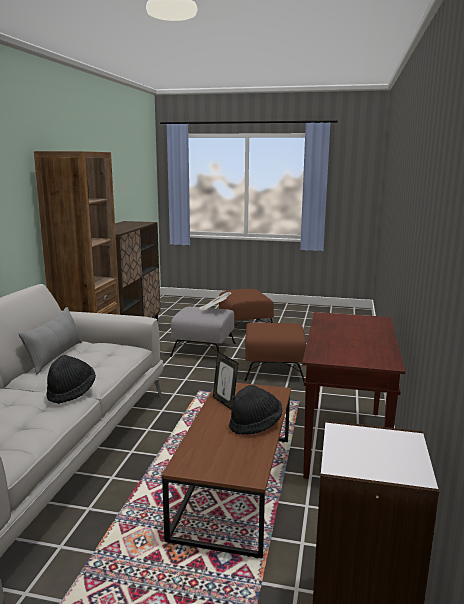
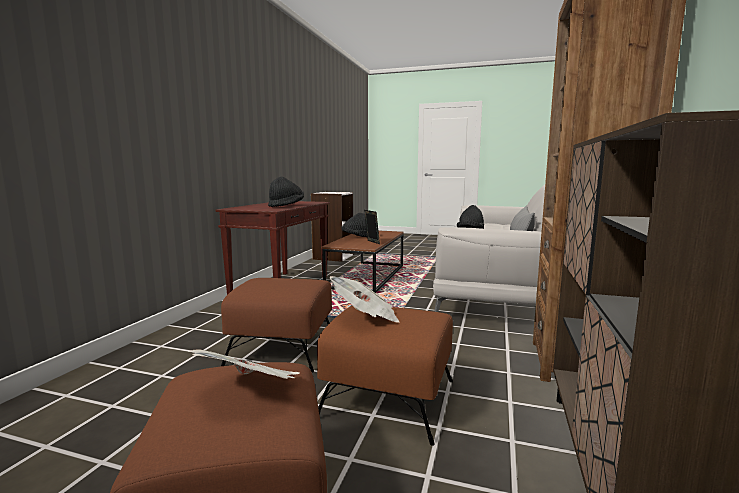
camera: 175 degrees left, 5 degrees down
(204, 350) = (388, 397): grey ottoman -> brown ottoman
(242, 294) = (250, 390): none -> newspaper
(333, 331) = (286, 206): none -> black hat

